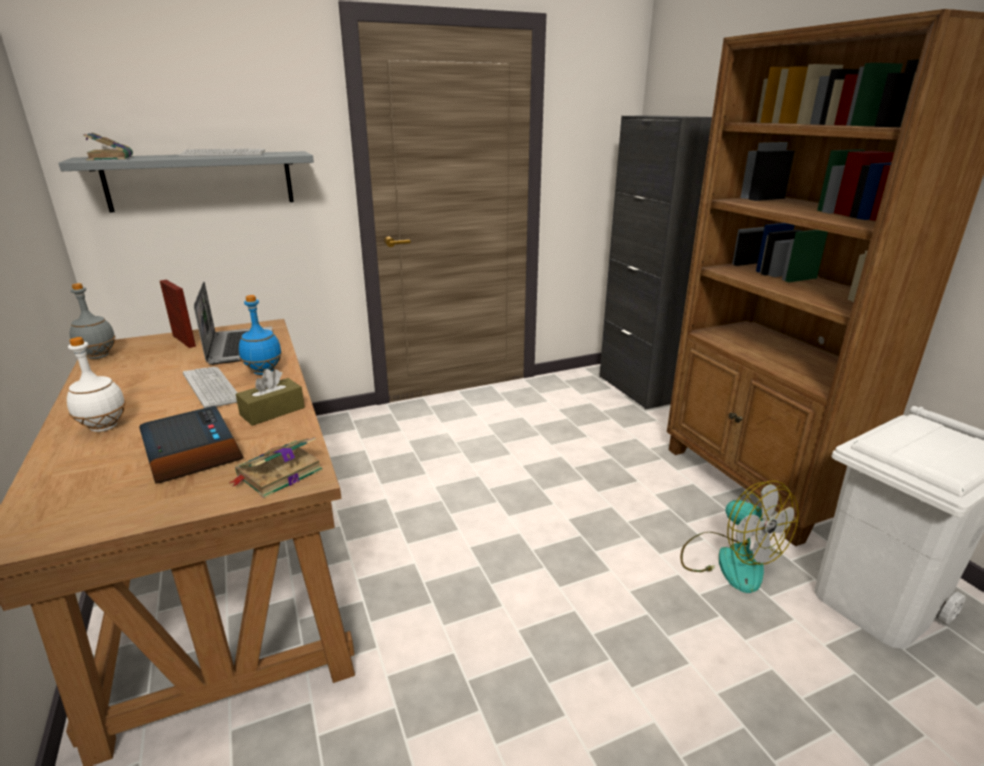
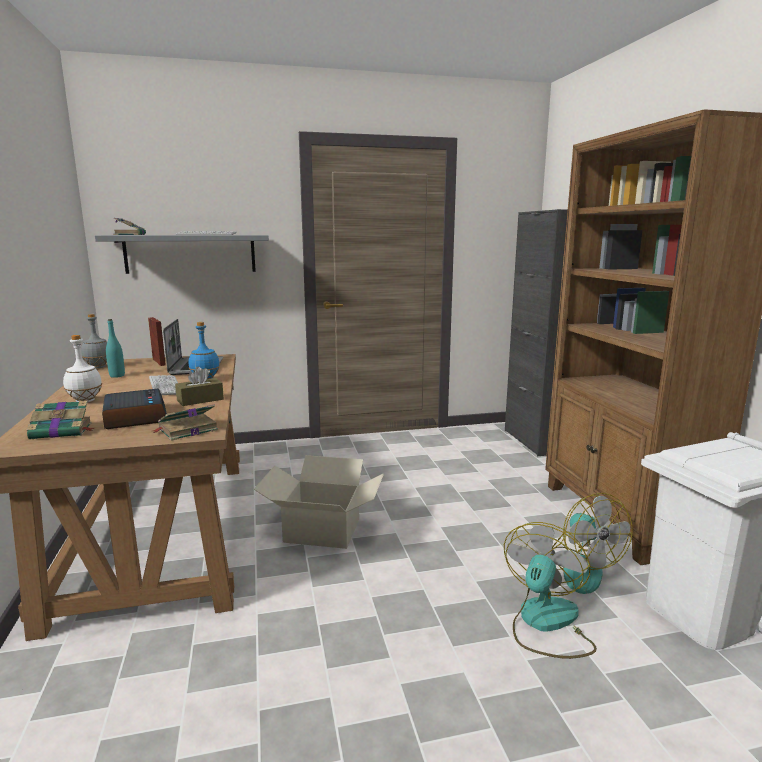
camera: 10 degrees right, 10 degrees down
(91, 494) = (62, 431): none -> book
(133, 371) = (117, 376): none -> turquoise bottle
(431, 539) = (322, 530): none -> cardboard box
(722, 640) = (545, 623): none -> fan

